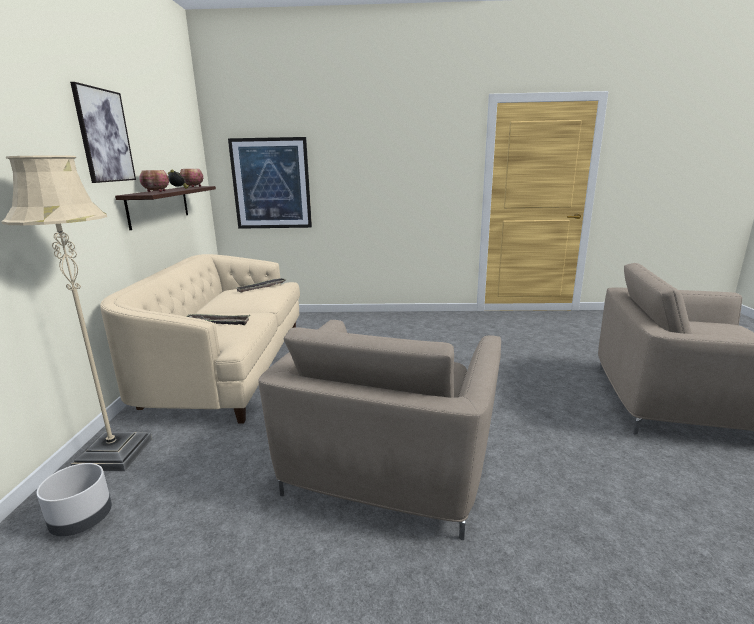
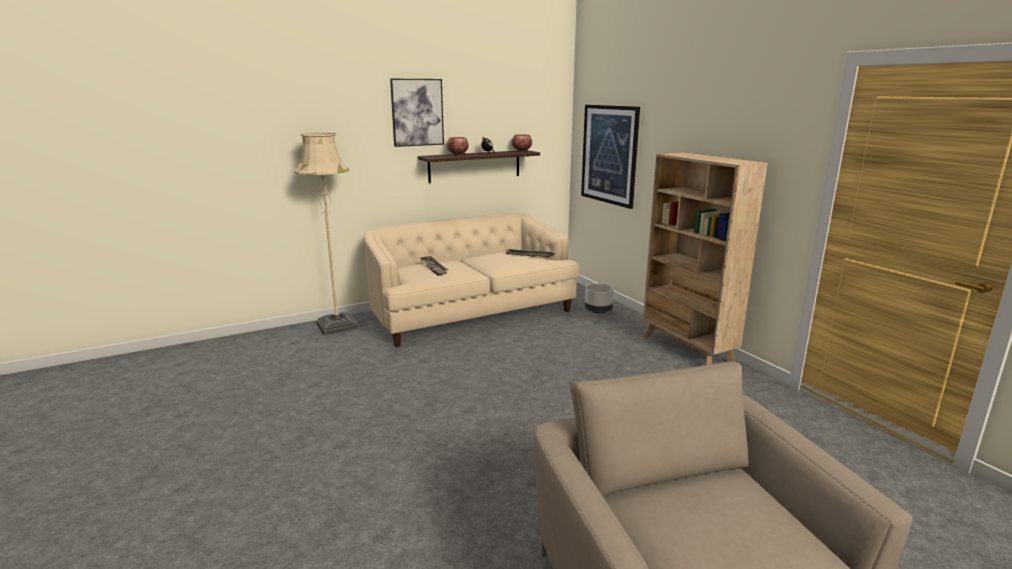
camera: 60 degrees right, 0 degrees up
(82, 521) = (279, 344): grey planter -> grey planter (598, 311)
(389, 464) = (382, 415): beige armchair -> none
(408, 317) = (687, 350): none -> beige bookcase

